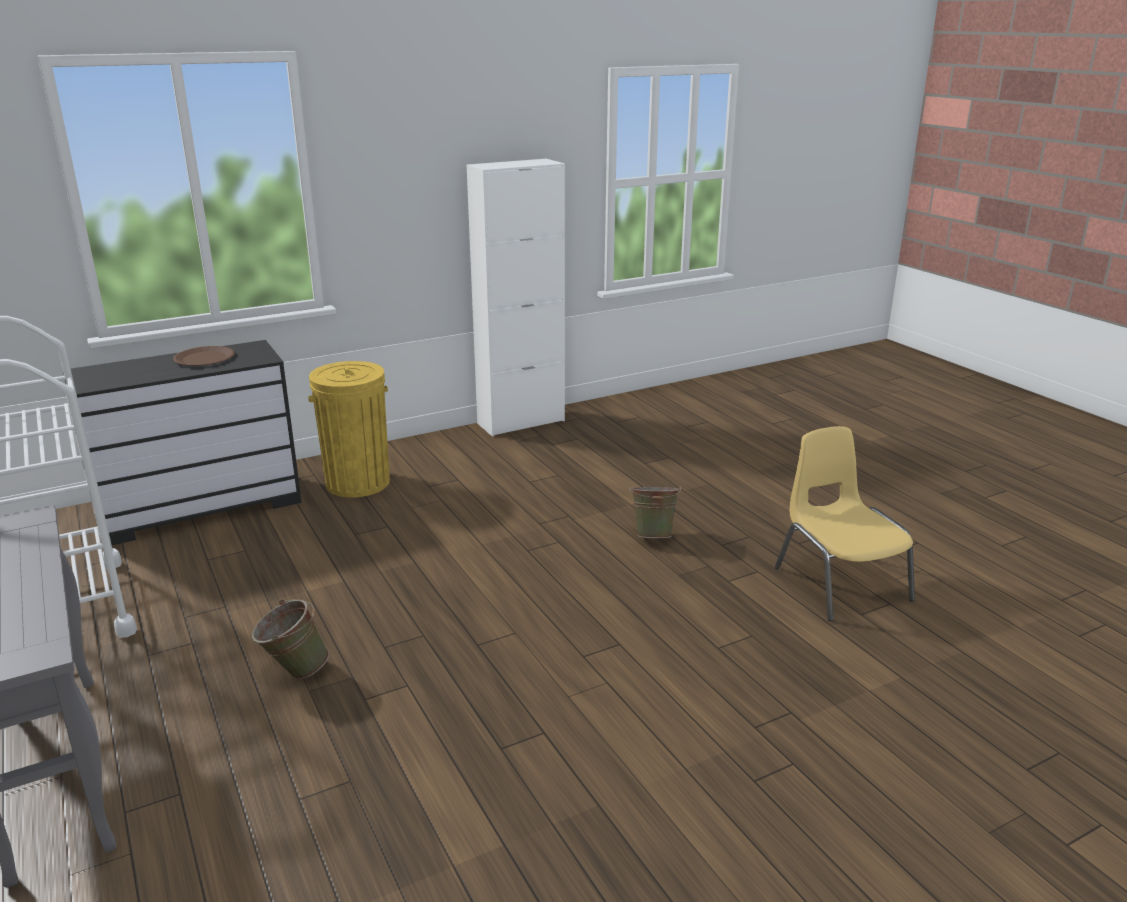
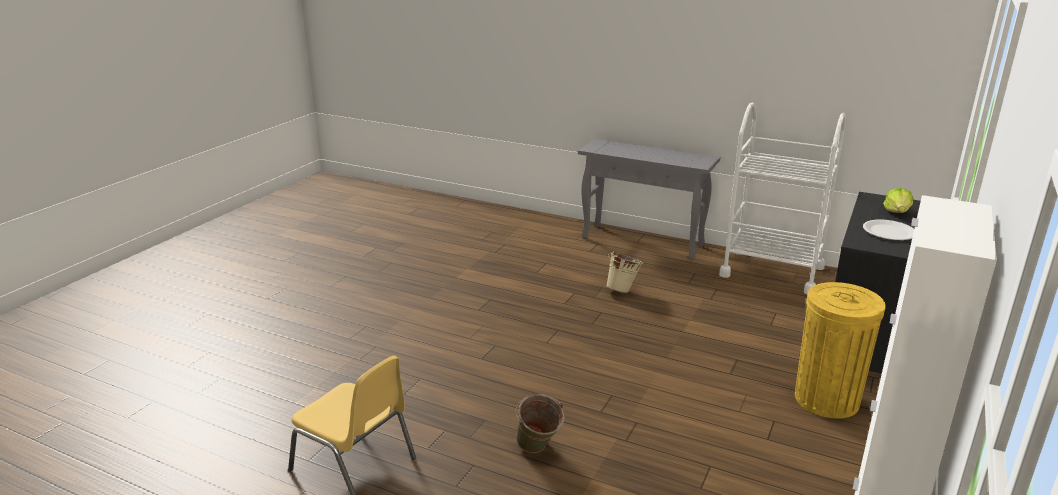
camera: 145 degrees right, 0 degrees up
(128, 368) = (897, 212): none -> lettuce
(204, 358) = (889, 231): brown plate -> white plate
(294, 671) = (623, 290): green bucket -> beige bucket

